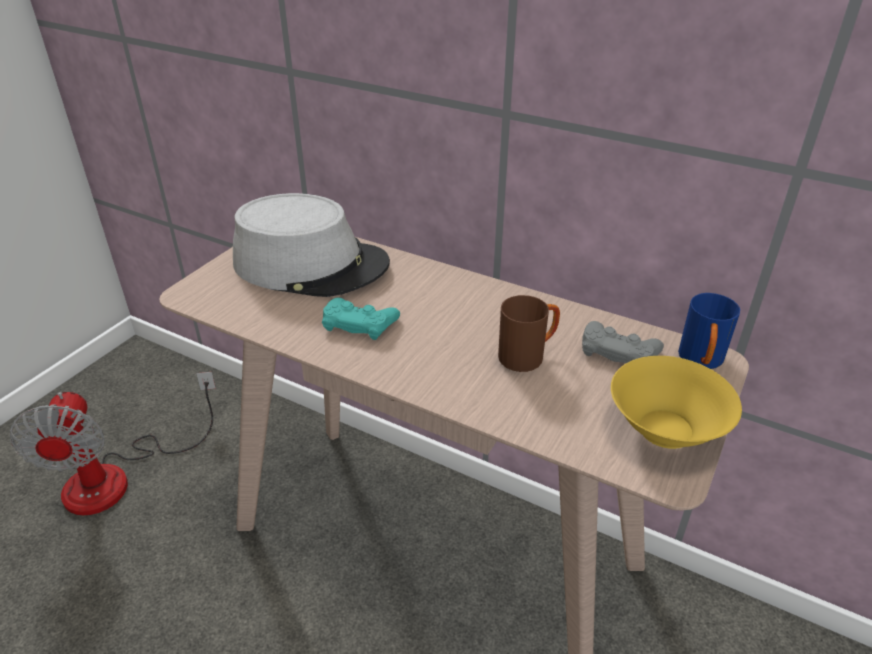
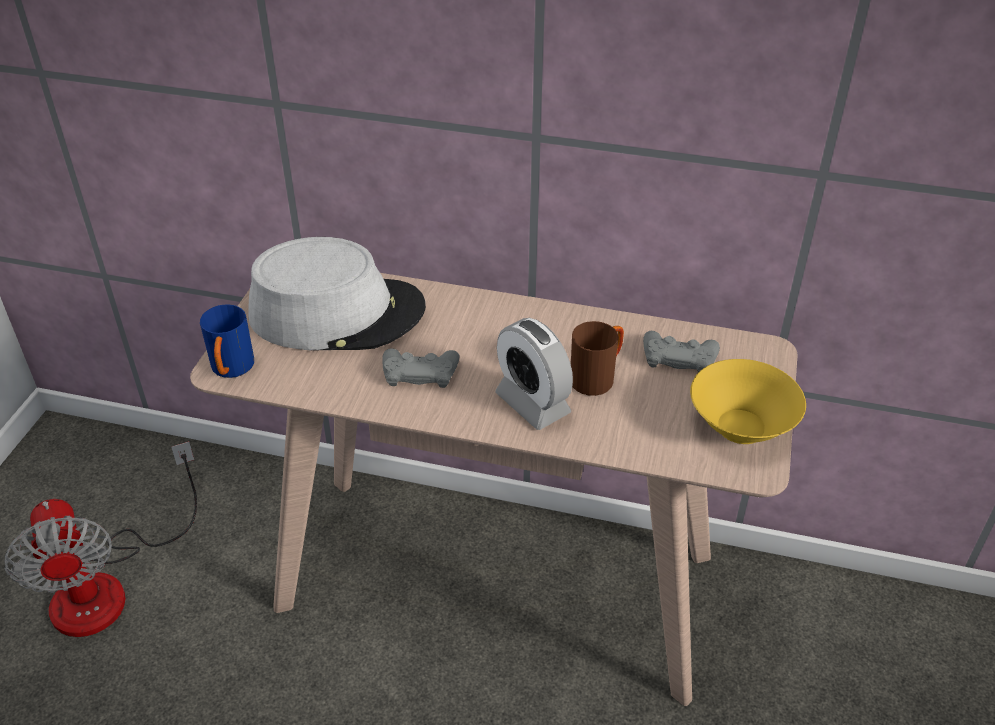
camera: 15 degrees left, 5 degrees up
(359, 323) = (420, 372): turquoise game controller -> grey game controller
(453, 368) = (532, 403): none -> alarm clock
(701, 362) = (755, 355): blue mug -> blue mug (231, 370)

